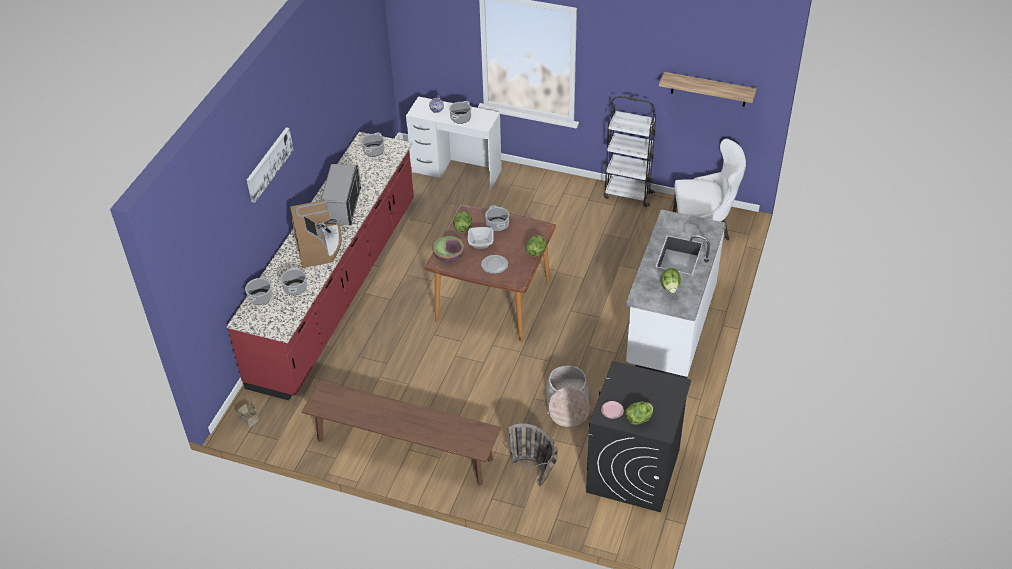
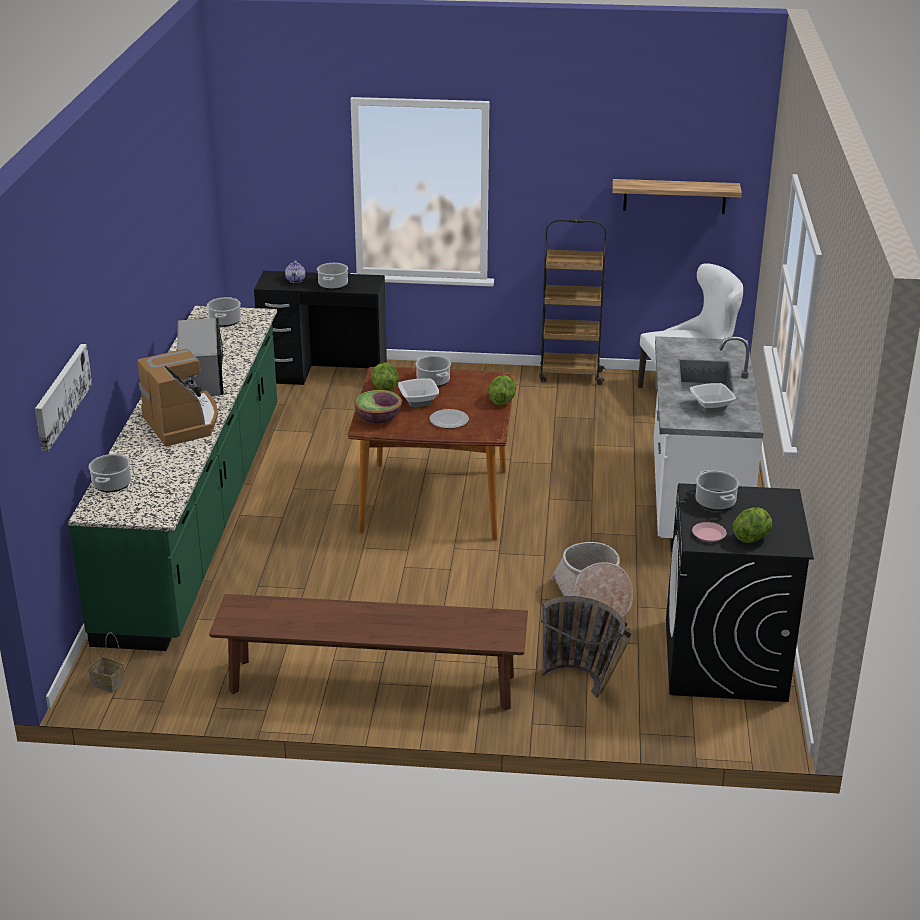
camera: 15 degrees left, 15 degrees down
(268, 164) = (107, 285): picture -> picture (61, 395)
(295, 288) = (164, 469): cooking pot -> cooking pot (715, 502)
(337, 290) = (197, 517): red counter -> green counter
(456, 171) = (324, 376): white desk -> black desk
(627, 195) = (570, 376): white cart -> brown cart
(670, 287) = (711, 407): lettuce -> bowl

